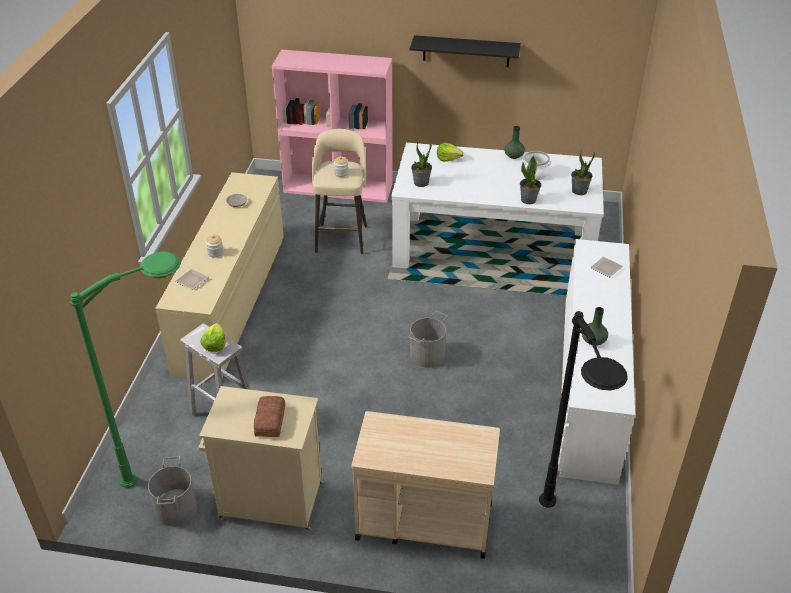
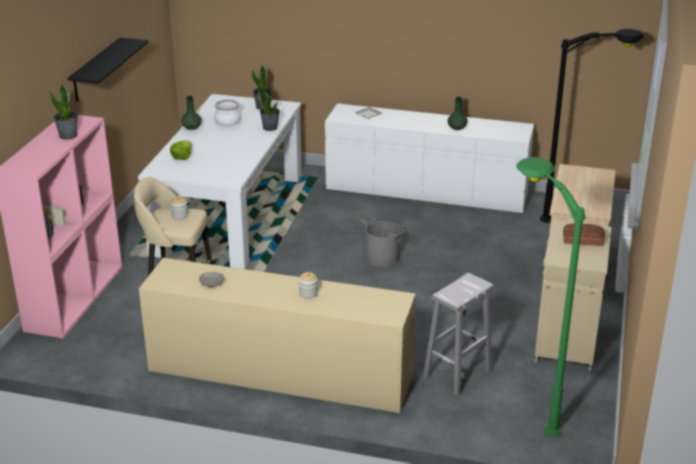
camera: 85 degrees left, 10 degrees down
(175, 509) = (582, 398): grey bucket -> none
(192, 281) = (359, 306): plate -> none
(214, 345) = (465, 287): lettuce -> none
(421, 183) = (223, 172): potted plant -> potted plant (68, 136)

